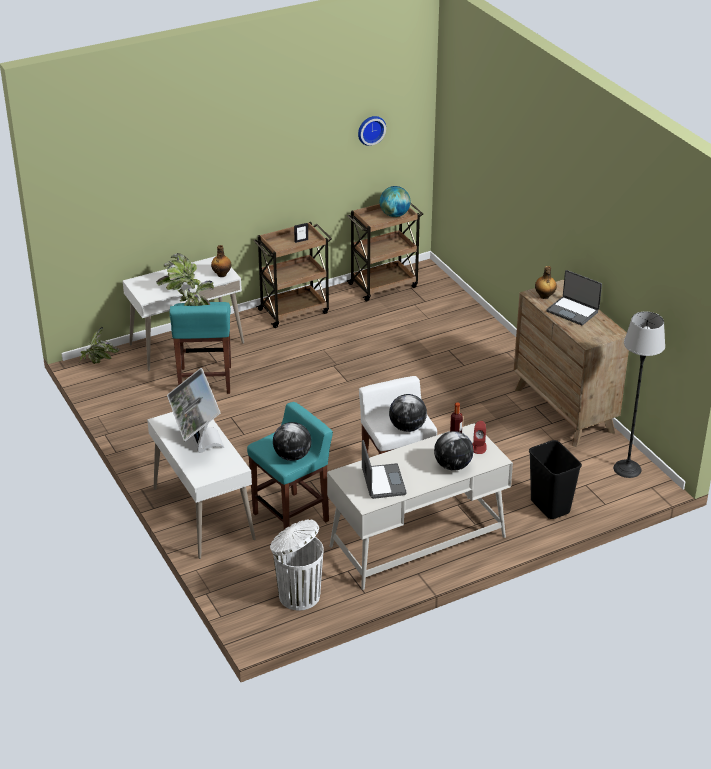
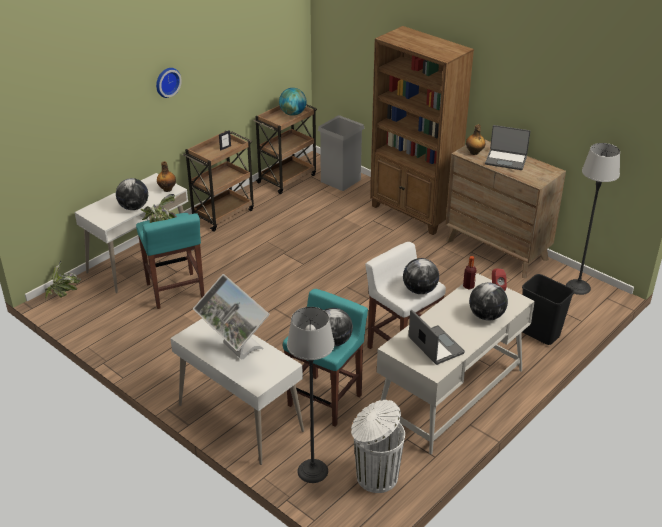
camera: 20 degrees left, 0 degrees up
(179, 287) = (134, 207): potted plant -> globe
(243, 576) = (312, 471): none -> floor lamp
(370, 129) = (265, 39): wall clock -> wall clock (166, 81)
(440, 299) = (340, 180): none -> grey trash can
(498, 351) = (413, 213): none -> brown bookcase

